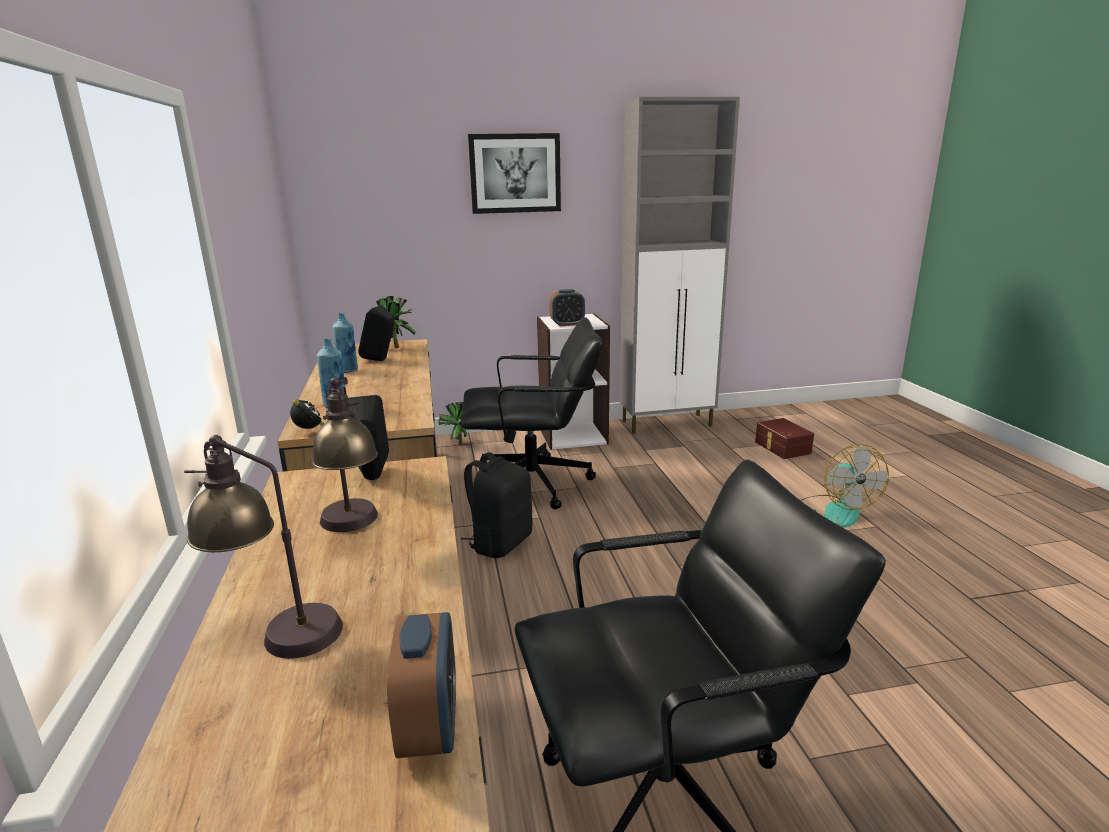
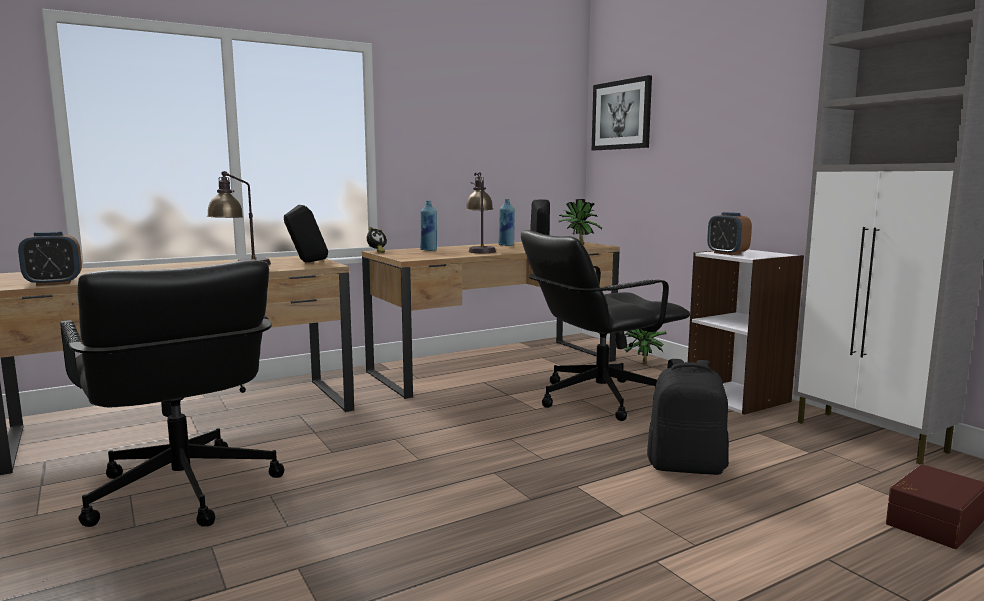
camera: 70 degrees right, 10 degrees down
(277, 630) = (143, 268): table lamp -> table lamp (480, 250)
(500, 543) = (479, 403): black backpack -> black backpack (686, 466)
(515, 173) = (742, 87): picture -> picture (621, 115)
(534, 484) = (598, 398): black office chair -> black office chair turned 90 degrees clockwise
(834, 511) = (739, 568): fan -> none

